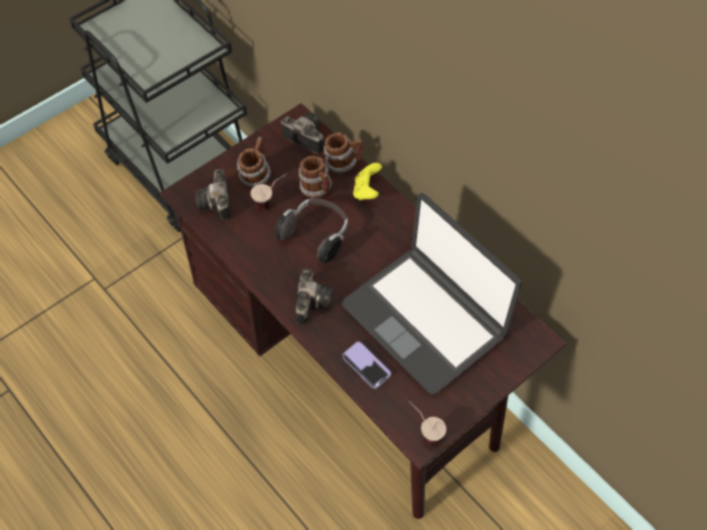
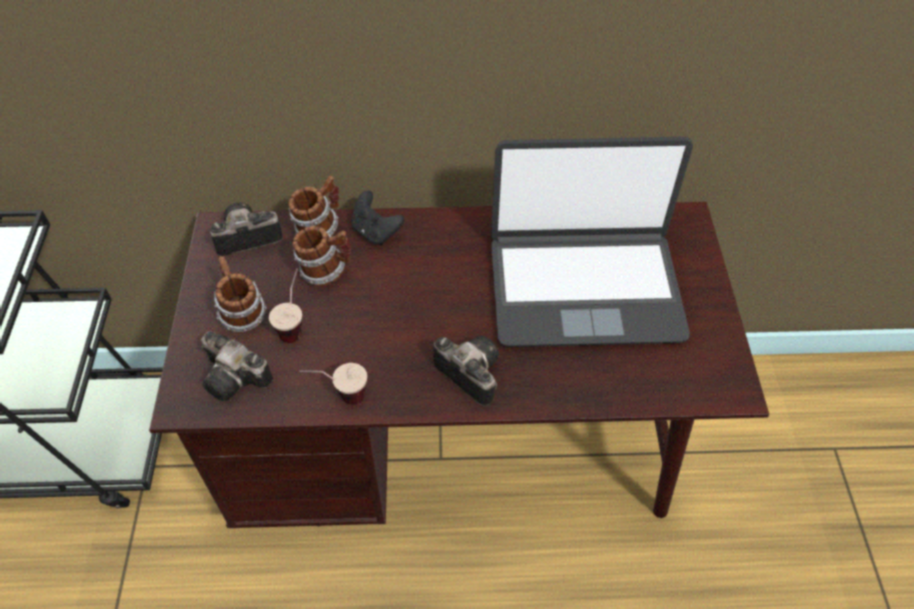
camera: 50 degrees left, 5 degrees down
(316, 235) = (385, 311): headphones -> none
(366, 191) = (376, 232): yellow game controller -> black game controller
(366, 366) = (599, 377): phone -> none
(423, 431) = (724, 379): cup -> cup (339, 397)

